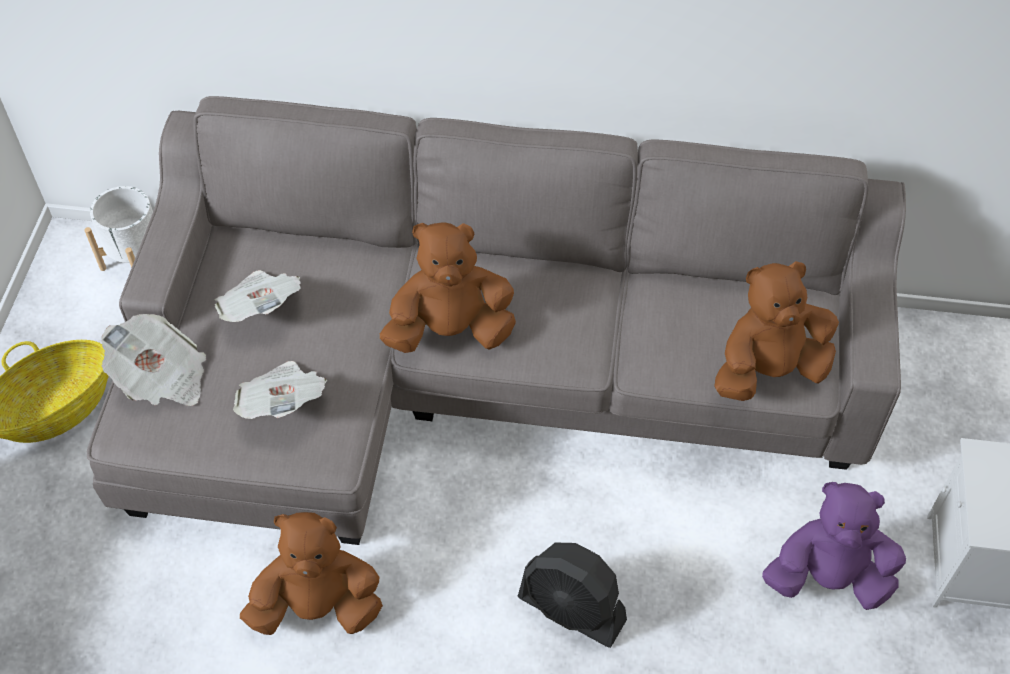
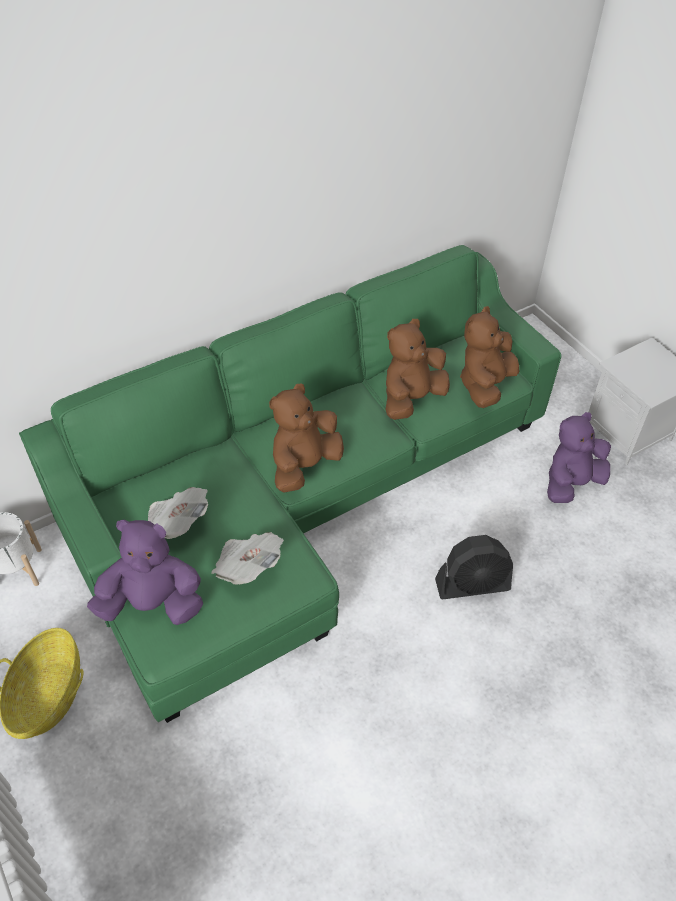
camera: 40 degrees left, 5 degrees down
(161, 378) = (153, 604): newspaper -> purple plush toy
(318, 606) = (338, 685): brown plush toy -> brown plush toy (411, 399)
(470, 378) = (300, 504): grey sofa -> green sofa

